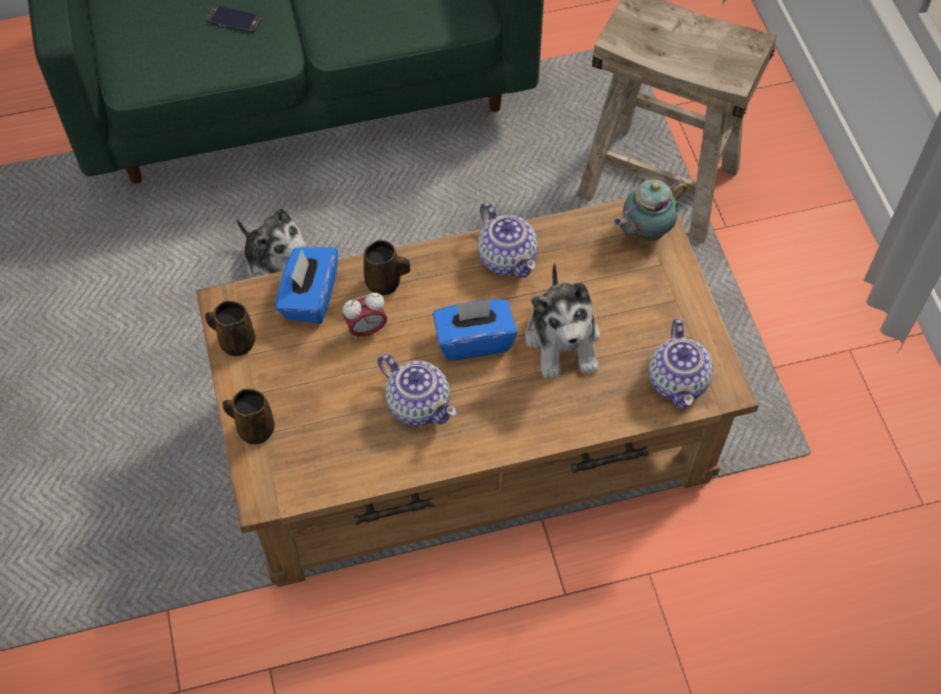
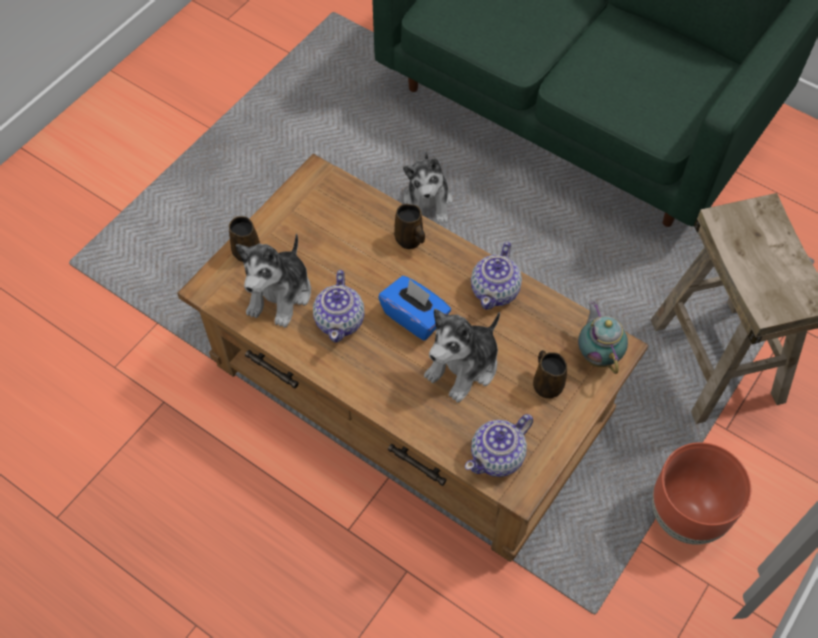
camera: 50 degrees right, 0 degrees up
(234, 19) = (524, 25): phone -> none
(235, 342) = (295, 198): brown mug -> brown mug (547, 384)
(310, 297) = (361, 210): blue tissue box -> none
(337, 434) = (280, 294): none -> plush toy
(366, 330) = (367, 255): alarm clock -> none
(644, 232) = (598, 354): teapot -> teapot turned 60 degrees clockwise
(776, 317) = (685, 514): none -> brown planter

